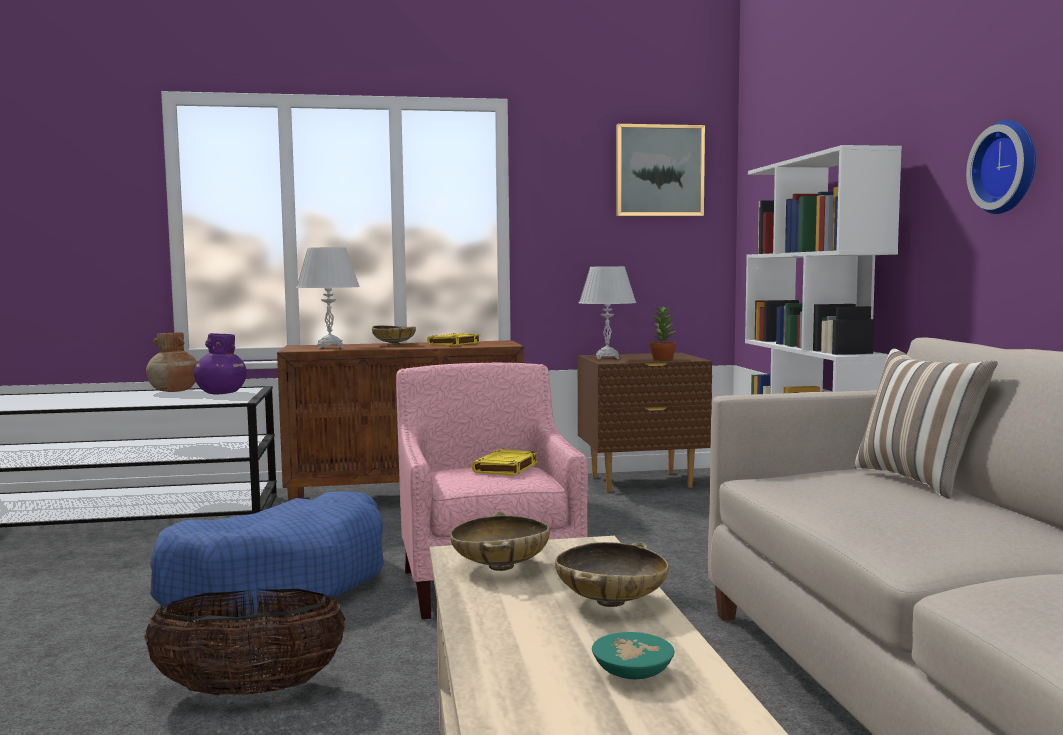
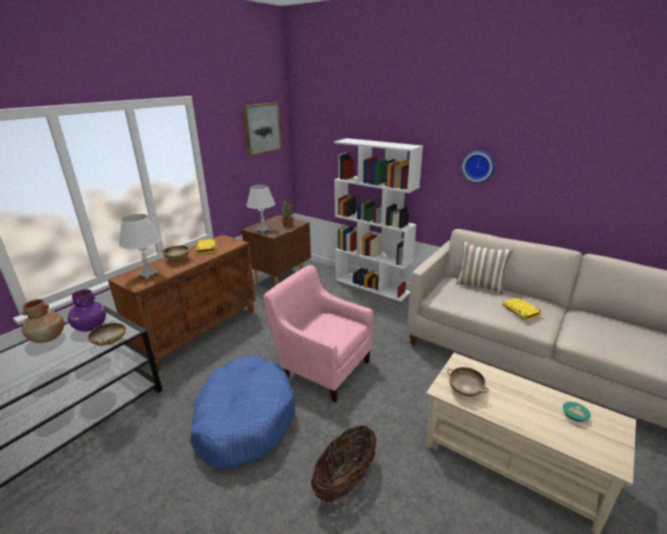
camera: 45 degrees left, 20 degrees up
(505, 468) = (329, 322): yellow book -> yellow book (521, 311)
(611, 602) = (517, 388): beige bowl -> beige bowl (110, 342)

